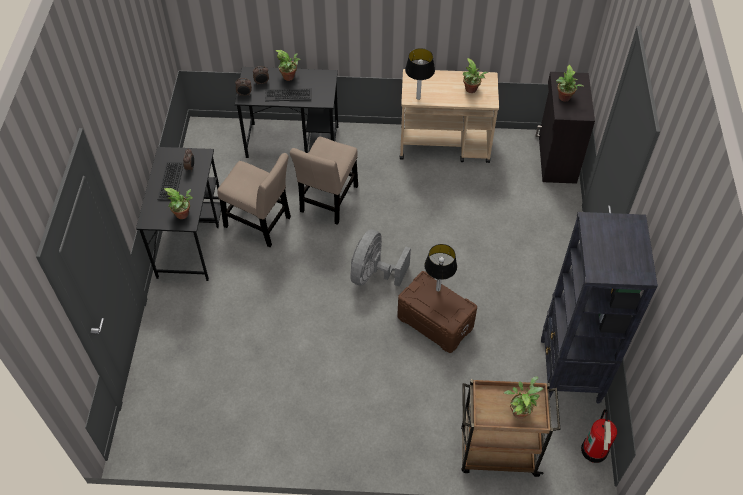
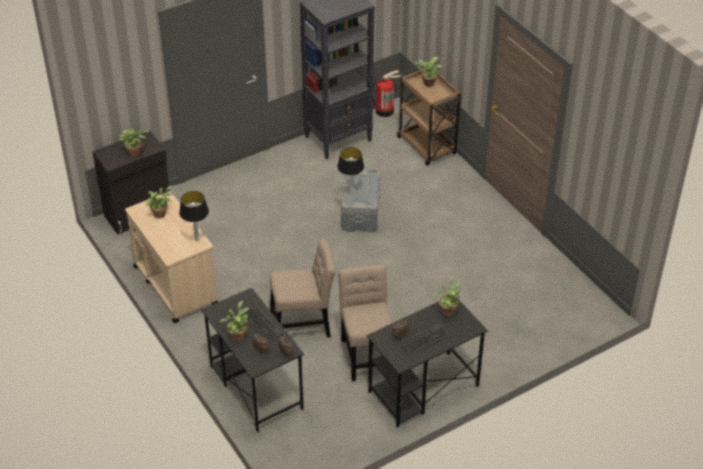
camera: 125 degrees left, 10 degrees down
(374, 274) = (350, 262): grey fan -> none
(434, 322) = (361, 212): brown storage box -> grey storage box

